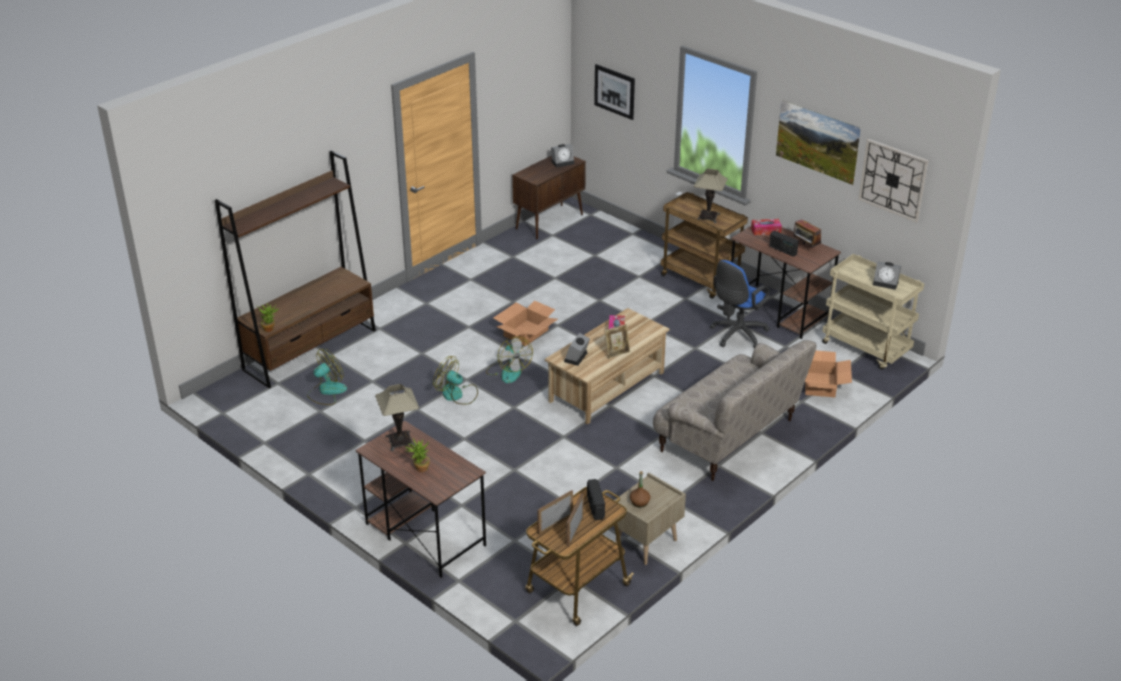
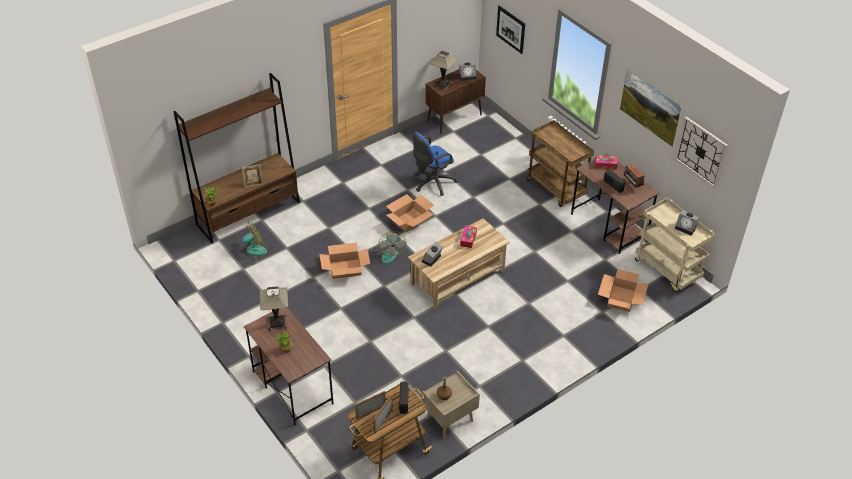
camera: 10 degrees right, 10 degrees up
(457, 395) = (345, 268): fan -> cardboard box
(617, 353) = (463, 259): picture frame -> picture frame (253, 183)
(708, 217) = (564, 145): table lamp -> table lamp (442, 84)
(729, 437) = (538, 336): beige sofa -> none
(736, 335) = (570, 244): blue office chair -> blue office chair (432, 183)

